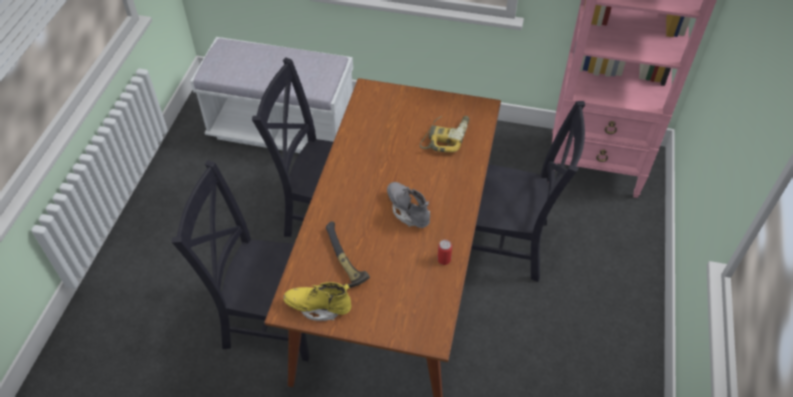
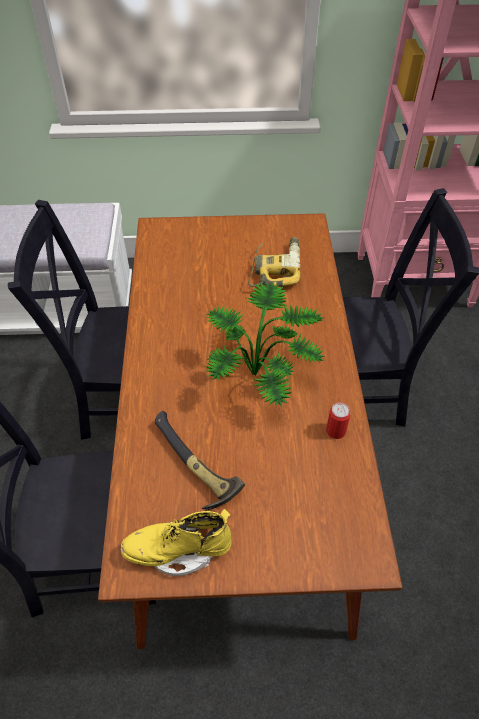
camera: 15 degrees left, 0 degrees up
(408, 211) = (262, 373): grey boot -> potted plant

